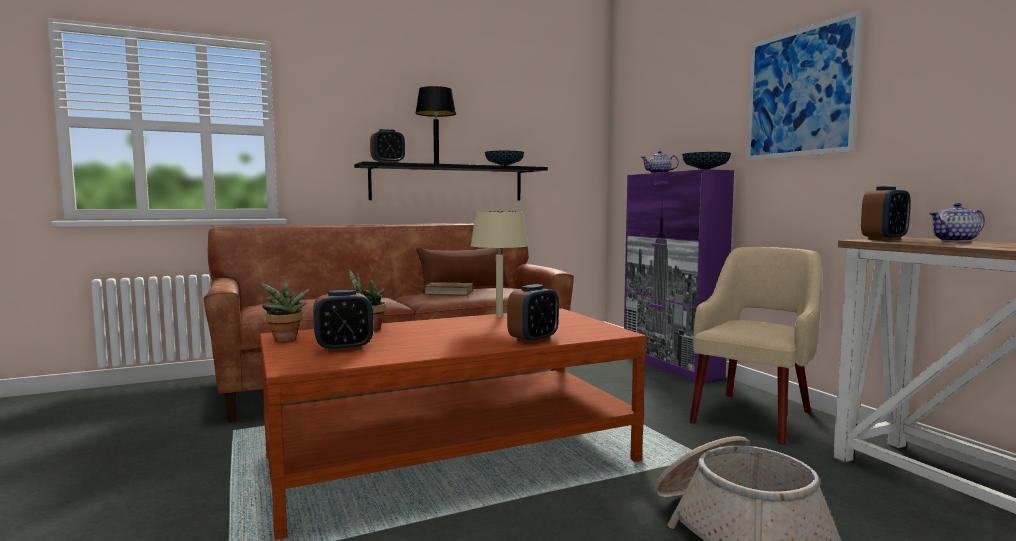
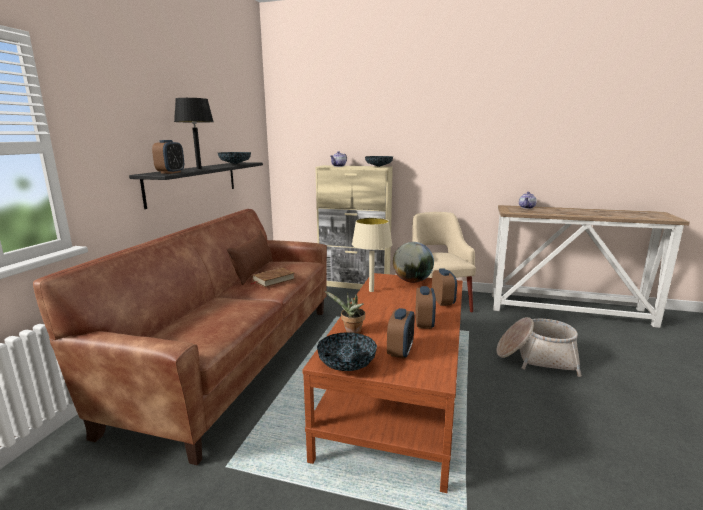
camera: 50 degrees left, 10 degrees up
(285, 340) = (347, 365): potted plant -> bowl
(575, 321) = (412, 281): none -> globe
(670, 365) = (354, 285): purple cabinet -> beige cabinet
(799, 93) = (436, 127): picture -> none
(884, 239) = (509, 210): alarm clock -> alarm clock (424, 324)

